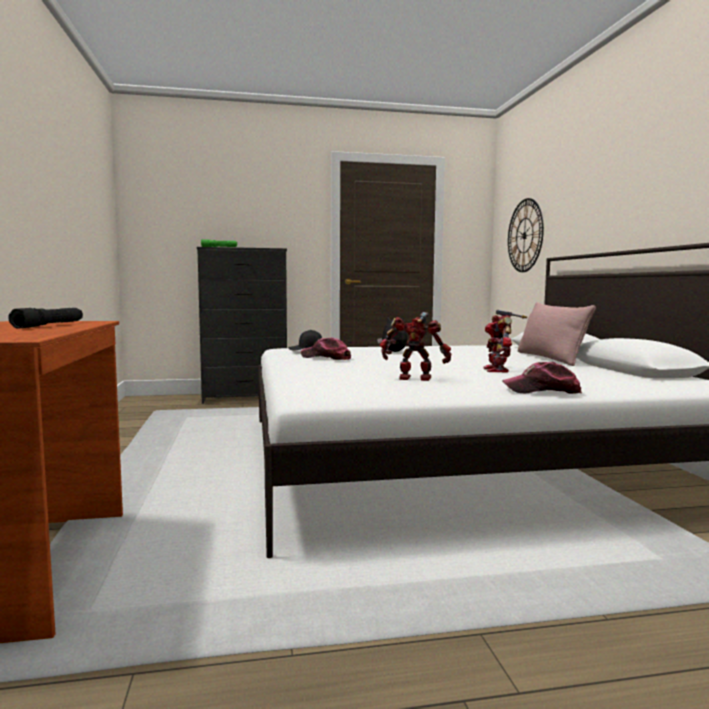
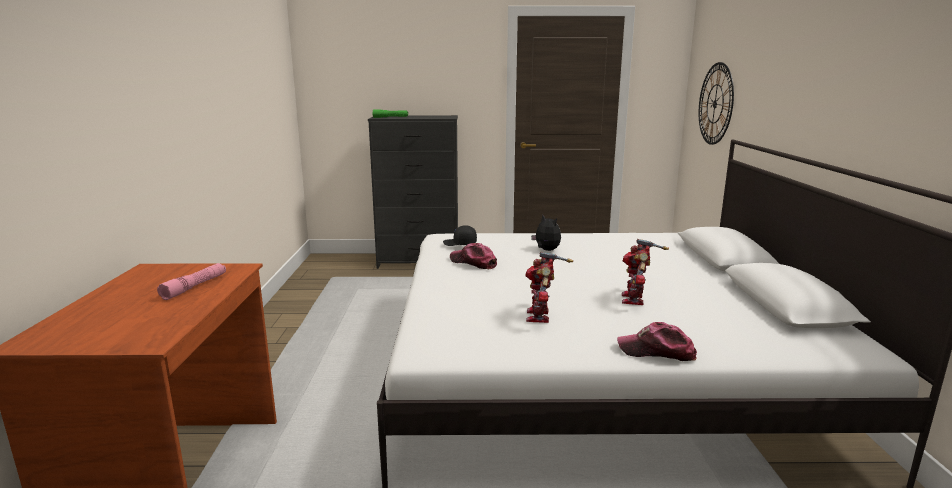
camera: 10 degrees right, 10 degrees up
(49, 325) = (195, 287): black flashlight -> pink flashlight
(415, 379) = (540, 316): toy robot -> toy robot turned 105 degrees counterclockwise
(549, 358) = (705, 272): pink pillow -> none

